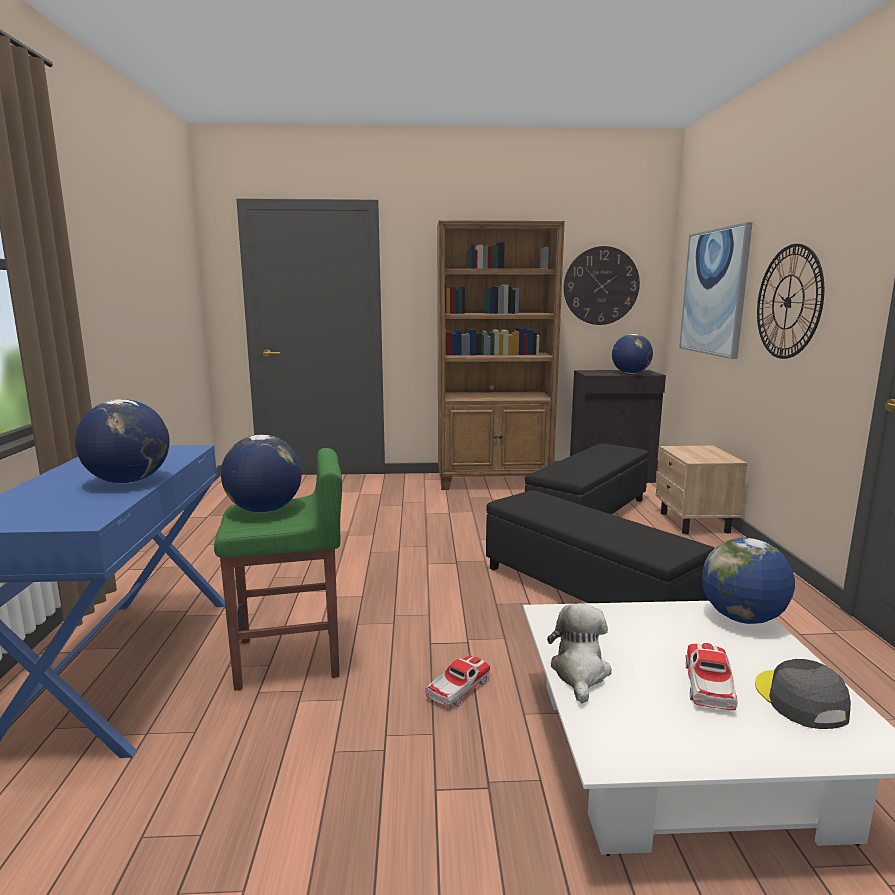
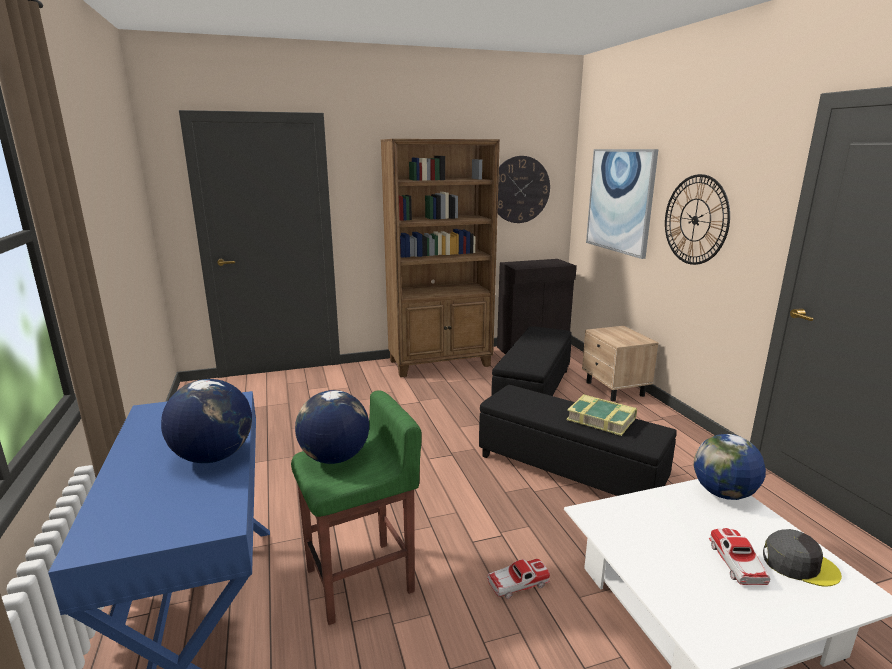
camera: 15 degrees left, 5 degrees up
(458, 689) = (518, 583): toy car -> toy car turned 45 degrees clockwise
(580, 673) = (644, 569): plush toy -> none
(621, 528) = (601, 419): none -> book
(630, 373) = (548, 264): globe -> none
(799, 700) = (799, 564): grey cap -> grey cap turned 135 degrees clockwise

